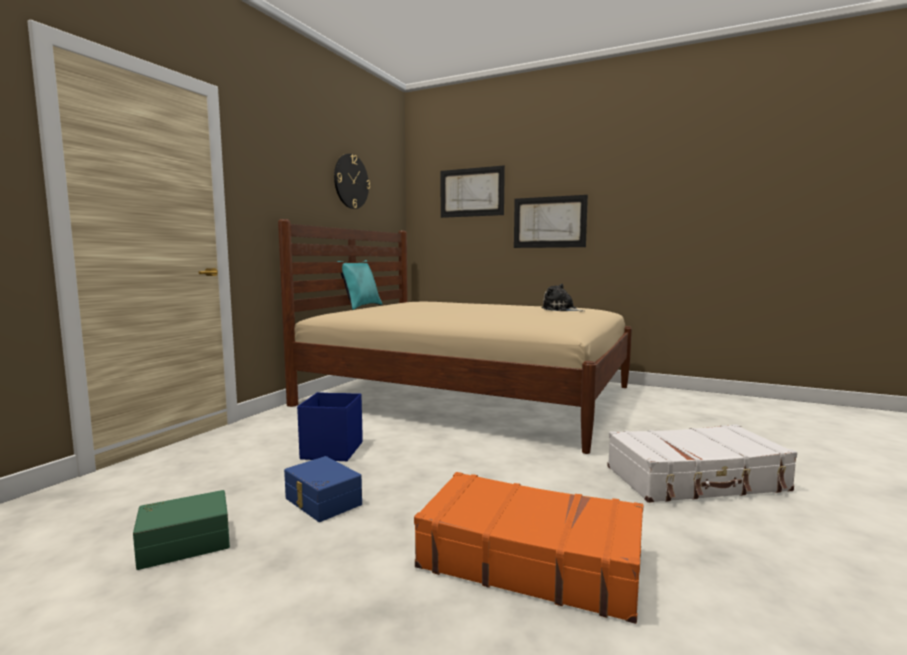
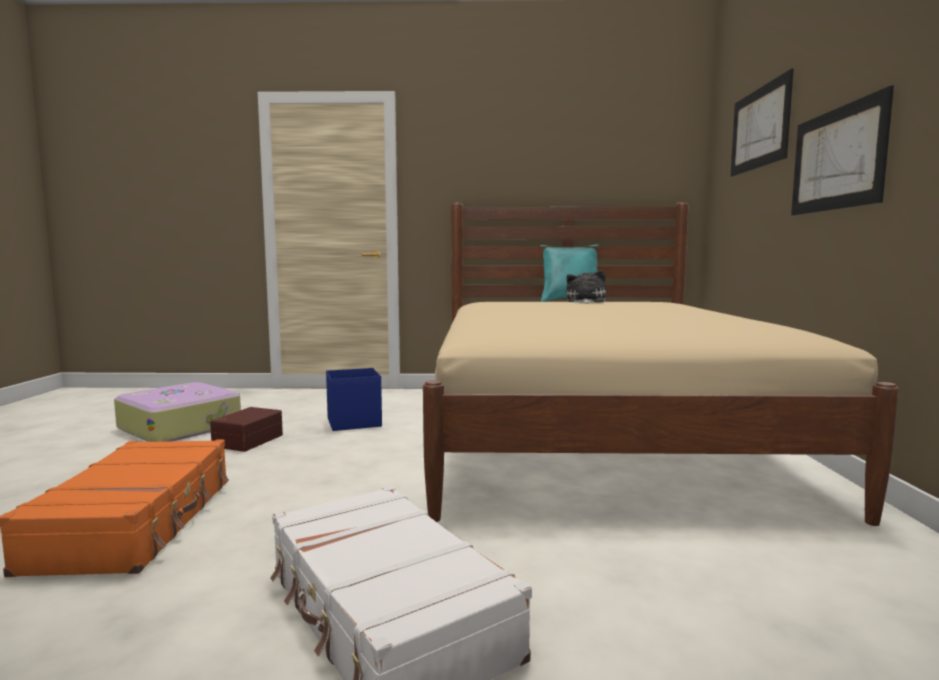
camera: 65 degrees right, 0 degrees up
(185, 543) = (181, 426): green storage box -> suitcase
(321, 502) = (246, 440): blue storage box -> brown storage box
(351, 181) = (580, 148): wall clock -> none
(561, 310) = (697, 323): plush toy -> plush toy (585, 301)

